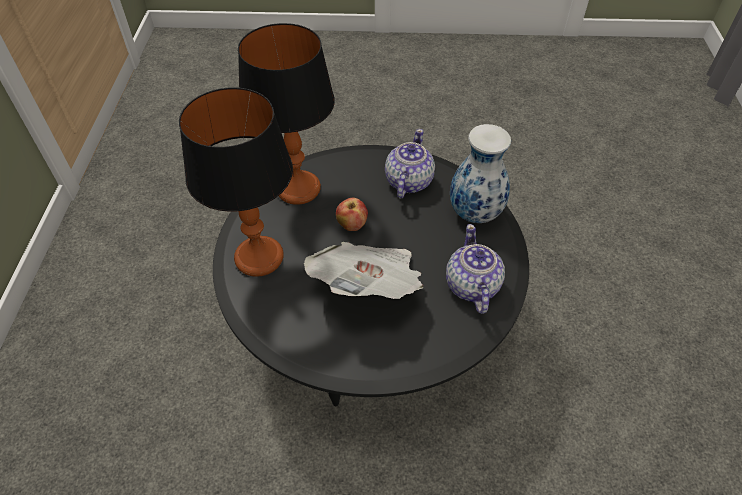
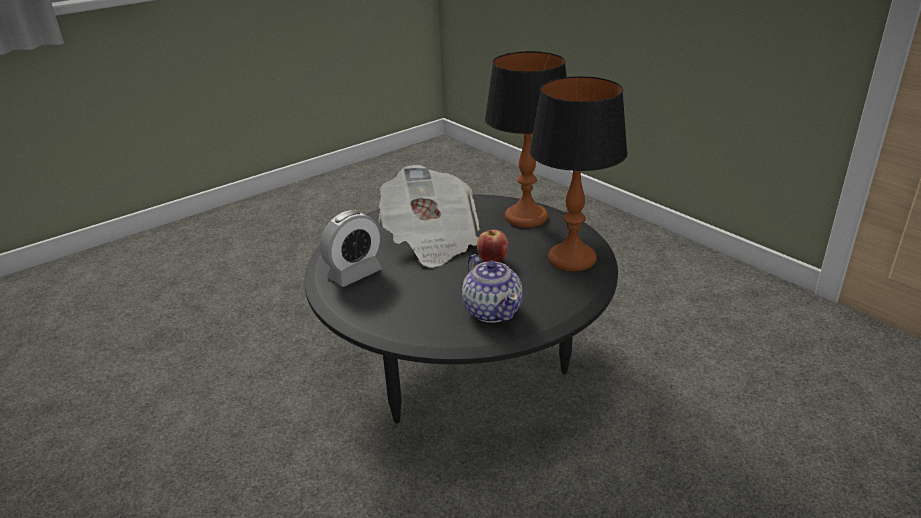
camera: 140 degrees right, 20 degrees down
(471, 286) = (354, 274): teapot -> alarm clock
(476, 214) = (399, 319): vase -> none

